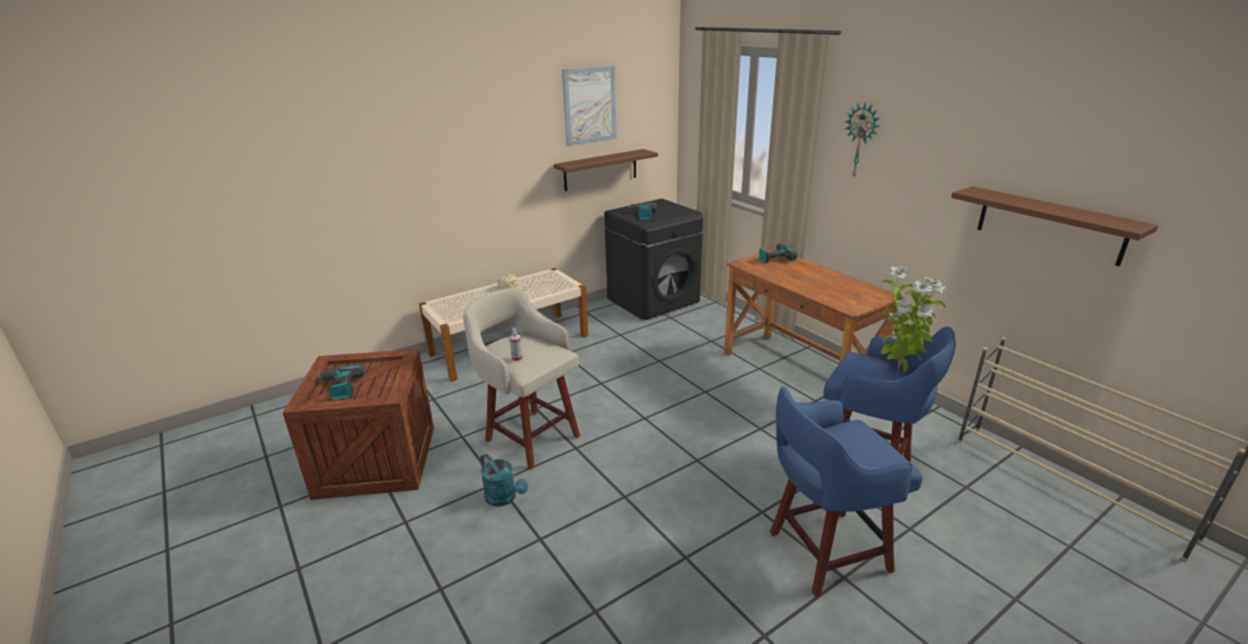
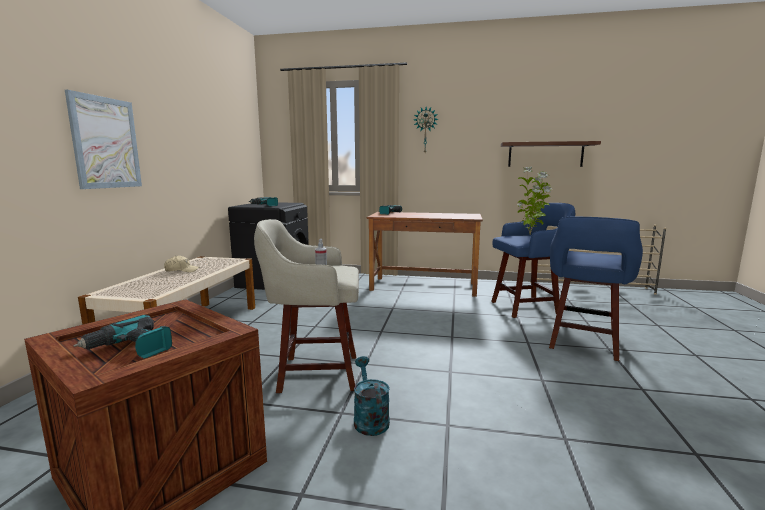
camera: 45 degrees left, 15 degrees down
(504, 498) = (369, 418): turquoise watering can -> turquoise watering can turned 105 degrees counterclockwise
(589, 105) = (212, 112): picture -> picture (106, 143)
(600, 170) = (222, 170): brown shelf -> none

